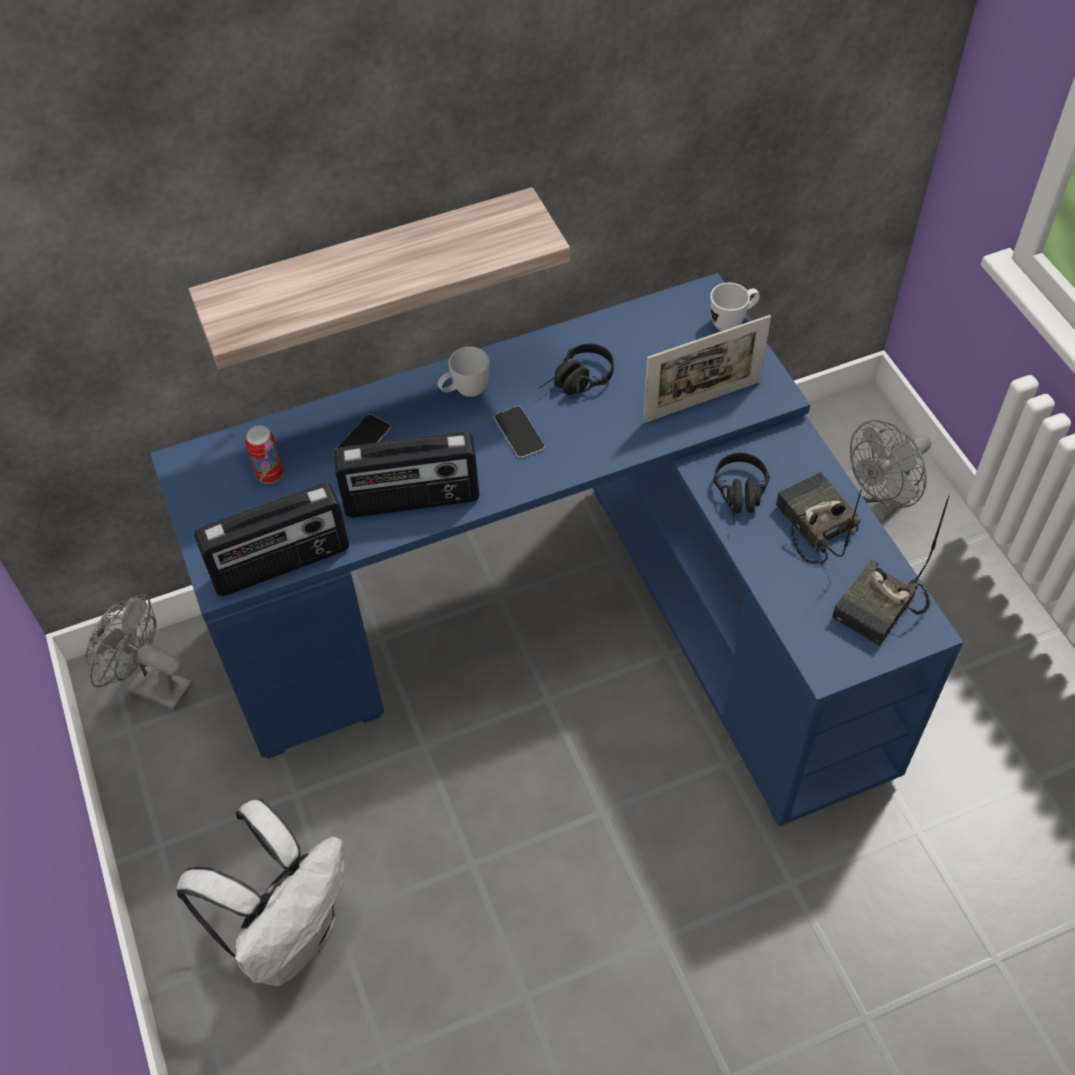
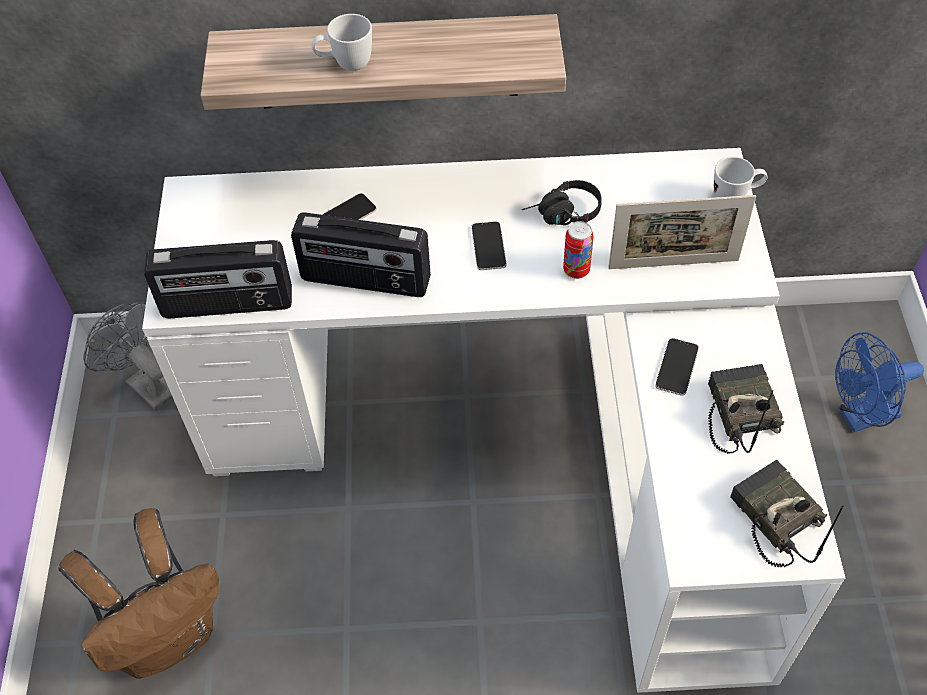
camera: 20 degrees right, 0 degrees up
(270, 474) = (254, 223): can -> can (576, 270)
(289, 933) = (168, 635): white backpack -> brown backpack
(464, 392) = (455, 196): white mug -> white mug (345, 65)
(569, 623) = (519, 439): blue desk -> white desk
(741, 498) = (676, 367): black headphones -> phone
(881, 609) = (772, 518): radio -> radio turned 90 degrees clockwise
(882, 504) = (860, 417): grey fan -> blue fan

